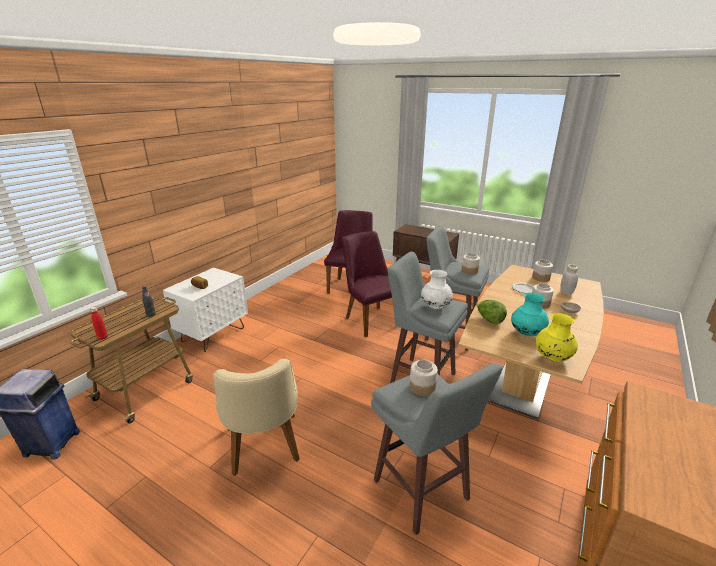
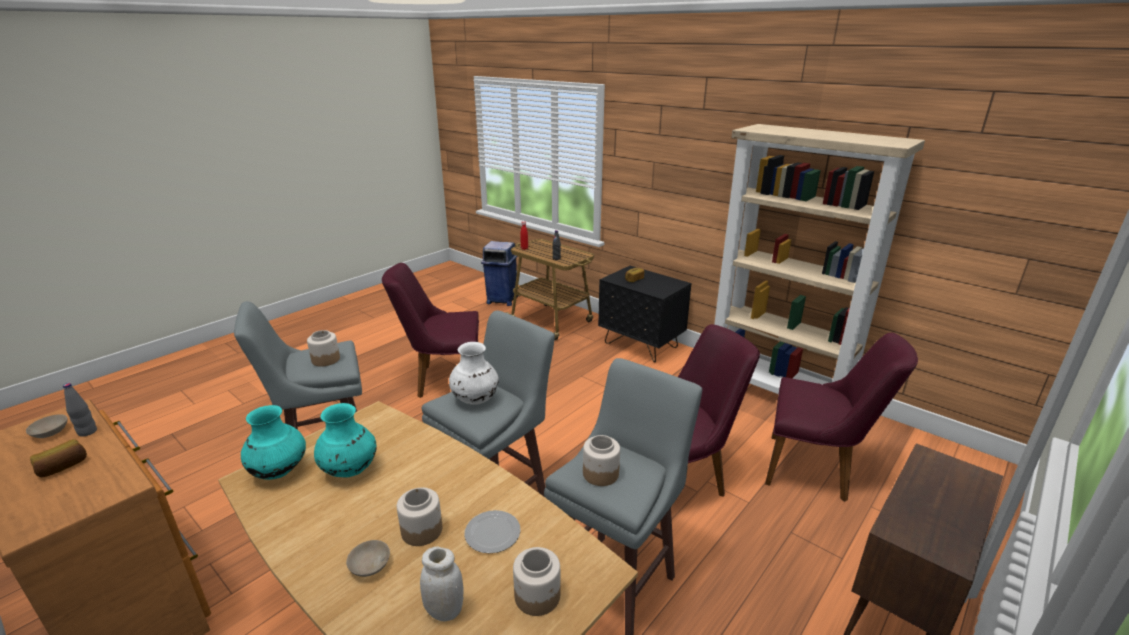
camera: 100 degrees right, 0 degrees up
(213, 335) = (641, 345): white nightstand -> black nightstand
(264, 449) = (442, 380): beige chair -> purple chair
(285, 289) = (776, 394): none -> beige bookcase
(489, 320) = (411, 443): lettuce -> none
(552, 358) = (279, 471): yellow vase -> turquoise vase
(644, 461) = (87, 432): none -> grey bottle
(674, 492) = (52, 432): none -> beige bowl
(676, 442) = (63, 467): none -> bread

